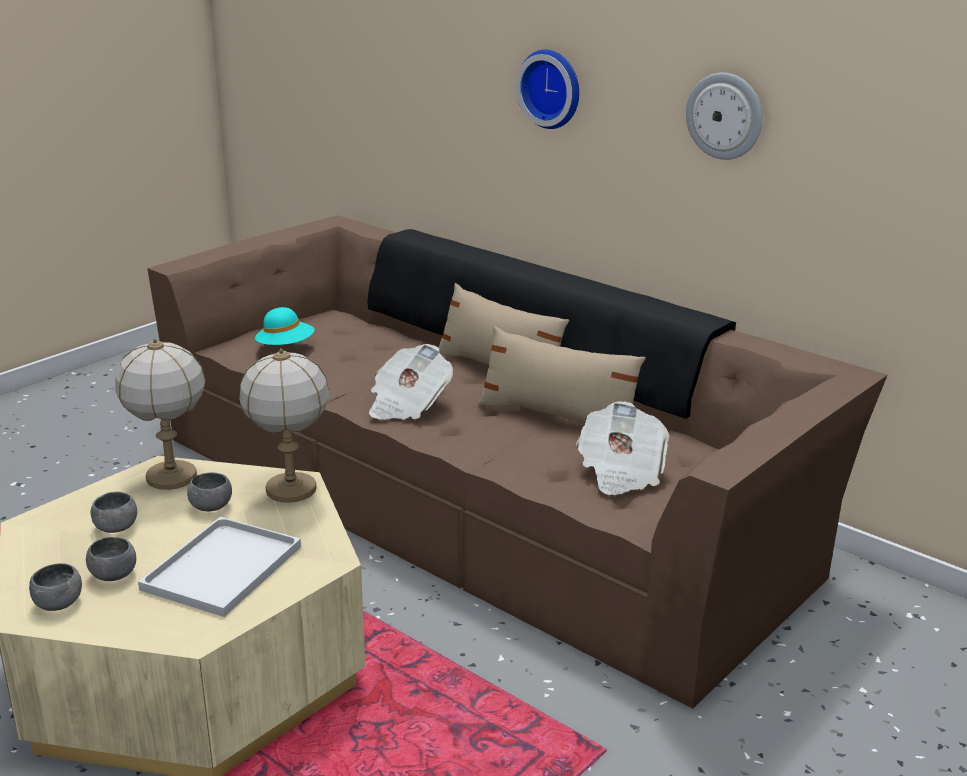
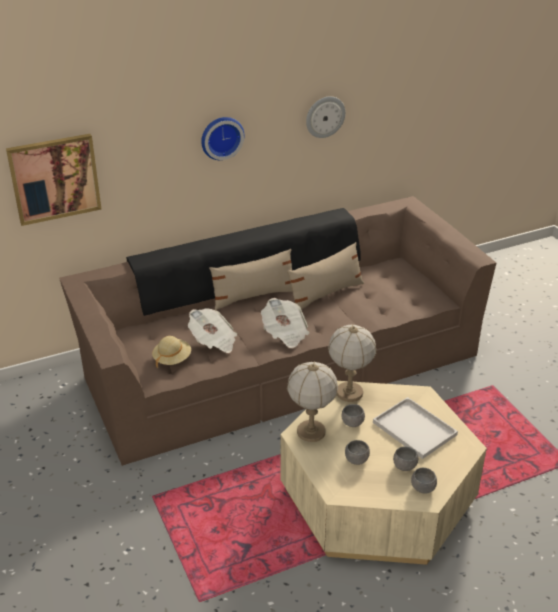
camera: 65 degrees left, 10 degrees up
(286, 347) = (172, 359): turquoise hat -> beige hat
(354, 70) = (54, 178): none -> picture
(620, 472) = (392, 293): newspaper -> newspaper (213, 341)

